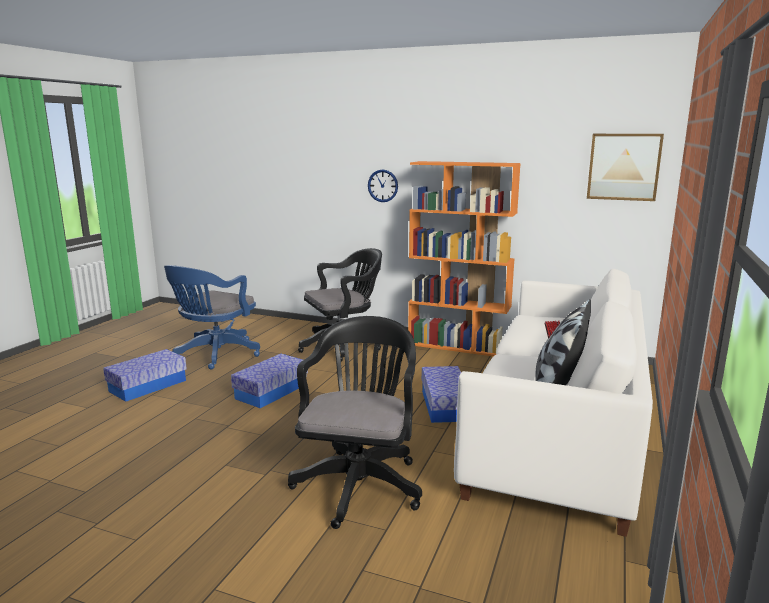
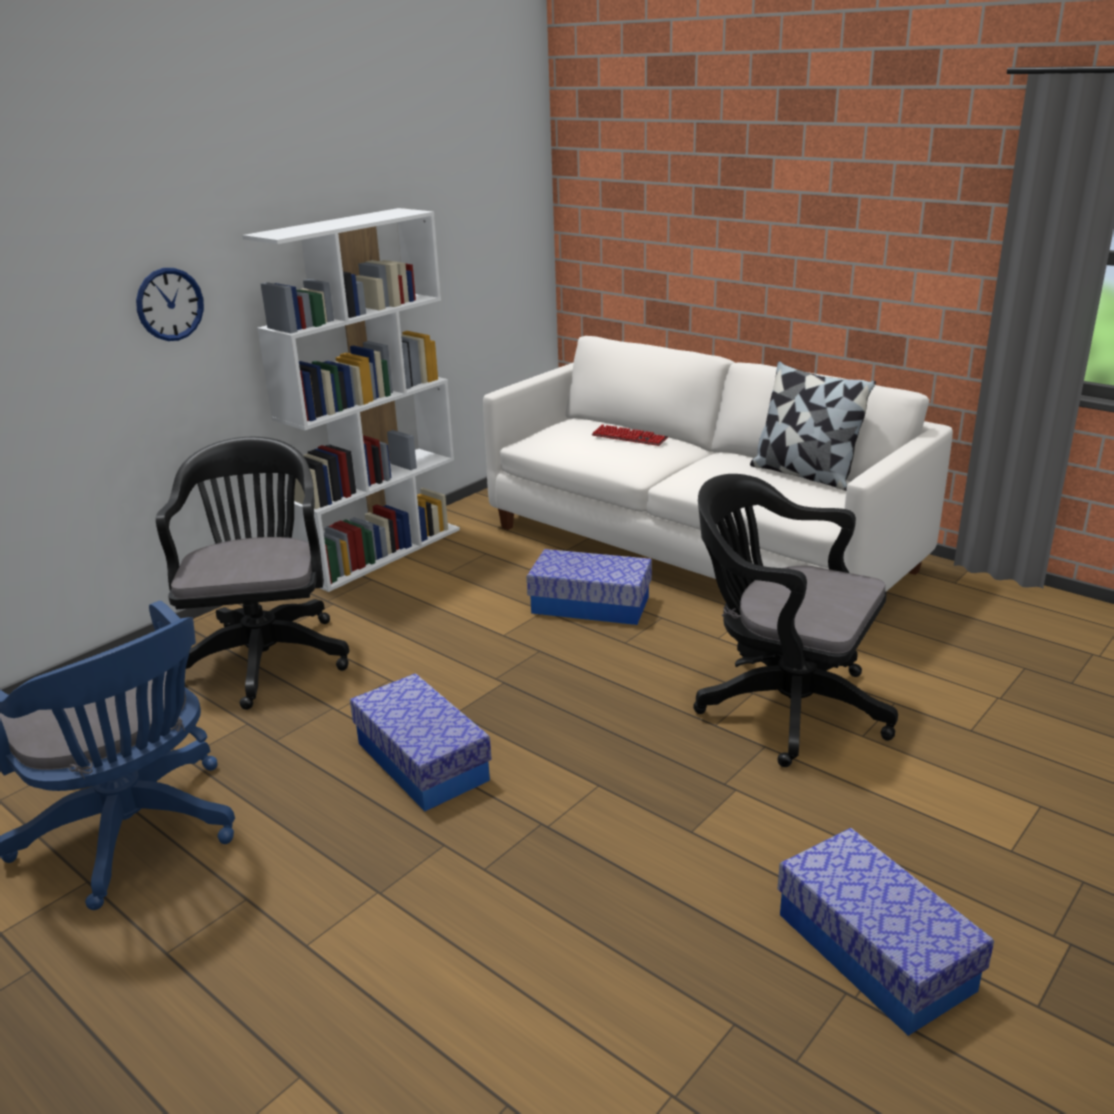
camera: 70 degrees left, 10 degrees up
(148, 386) = (242, 955): storage box -> storage box (874, 951)
(458, 346) = (381, 552): orange bookcase -> white bookcase
(623, 167) = (505, 191): picture -> none

